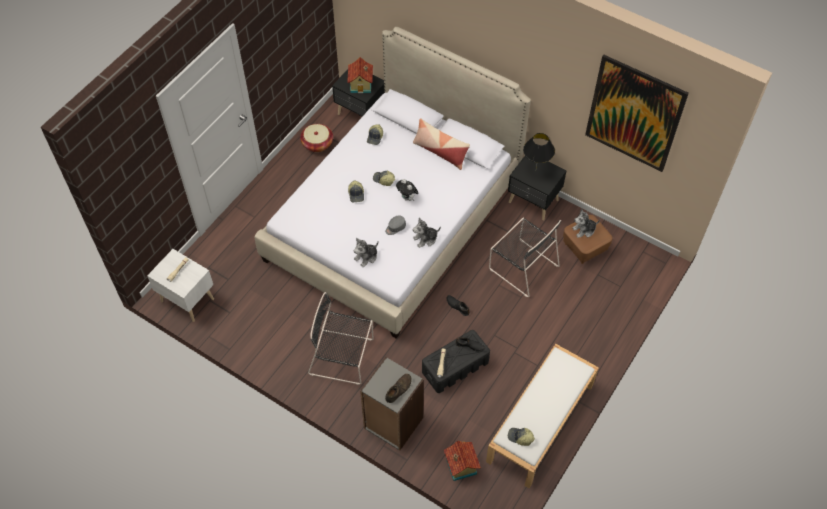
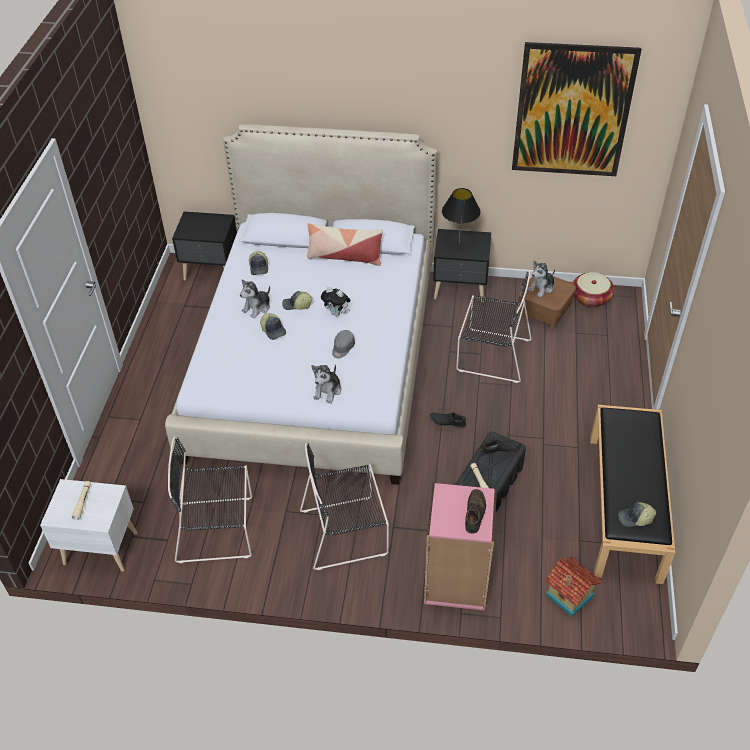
camera: 25 degrees left, 10 degrees down
(264, 319) = (218, 529): none -> black chair
(317, 143) = (176, 316): basket -> basket (591, 298)
(361, 85) = (207, 226): toy house -> none
(393, 423) = (456, 582): grey bookcase -> pink bookcase
(425, 239) = (386, 347): plush toy -> plush toy (257, 308)
(540, 424) = (625, 507): white bench -> black bench

